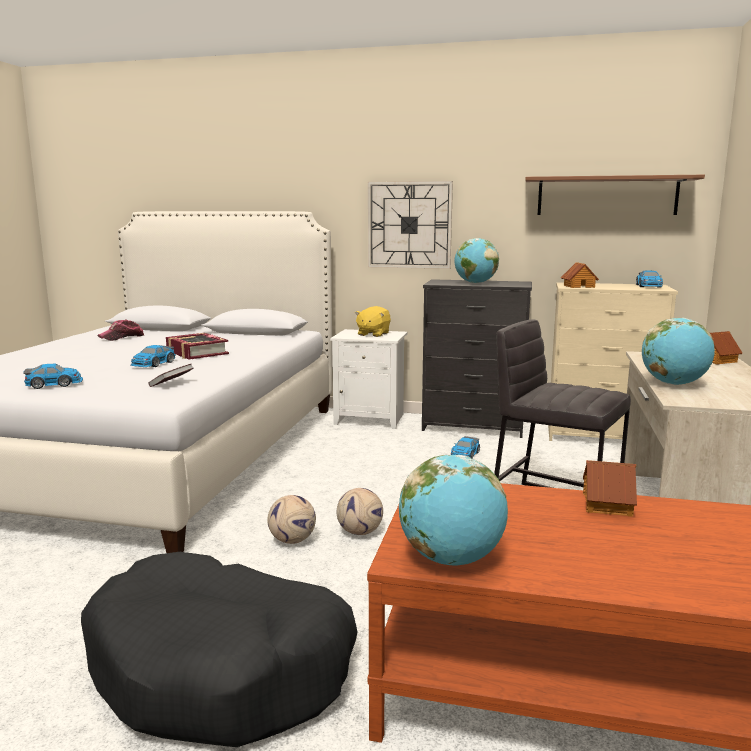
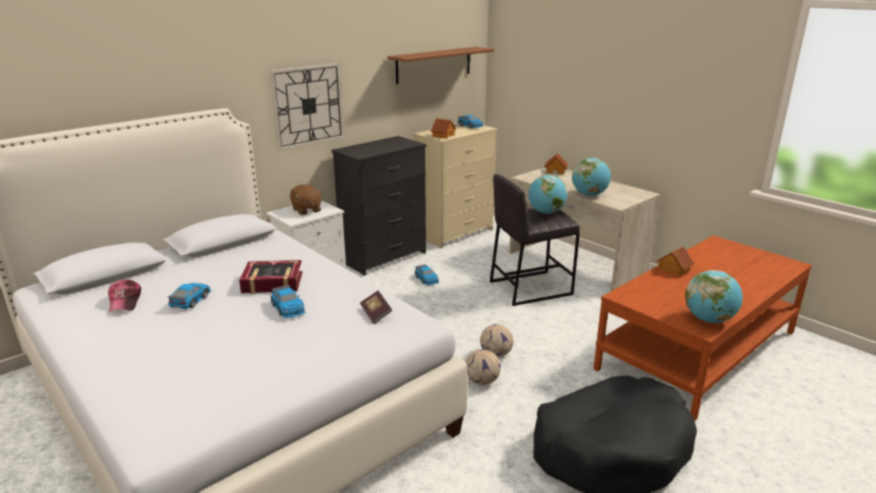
camera: 55 degrees left, 10 degrees up
(55, 384) = (302, 363): toy car -> toy car (191, 300)
(373, 334) = (306, 210): yellow plush toy -> brown plush toy
(475, 283) = (380, 147): globe -> globe (546, 212)

